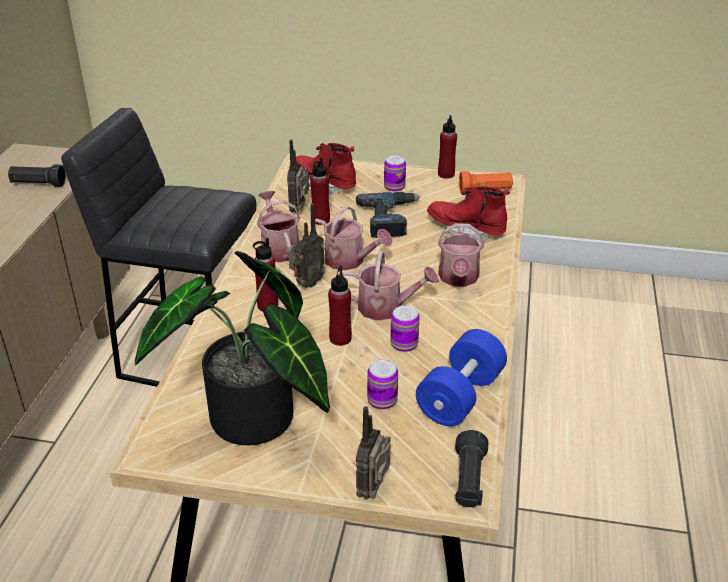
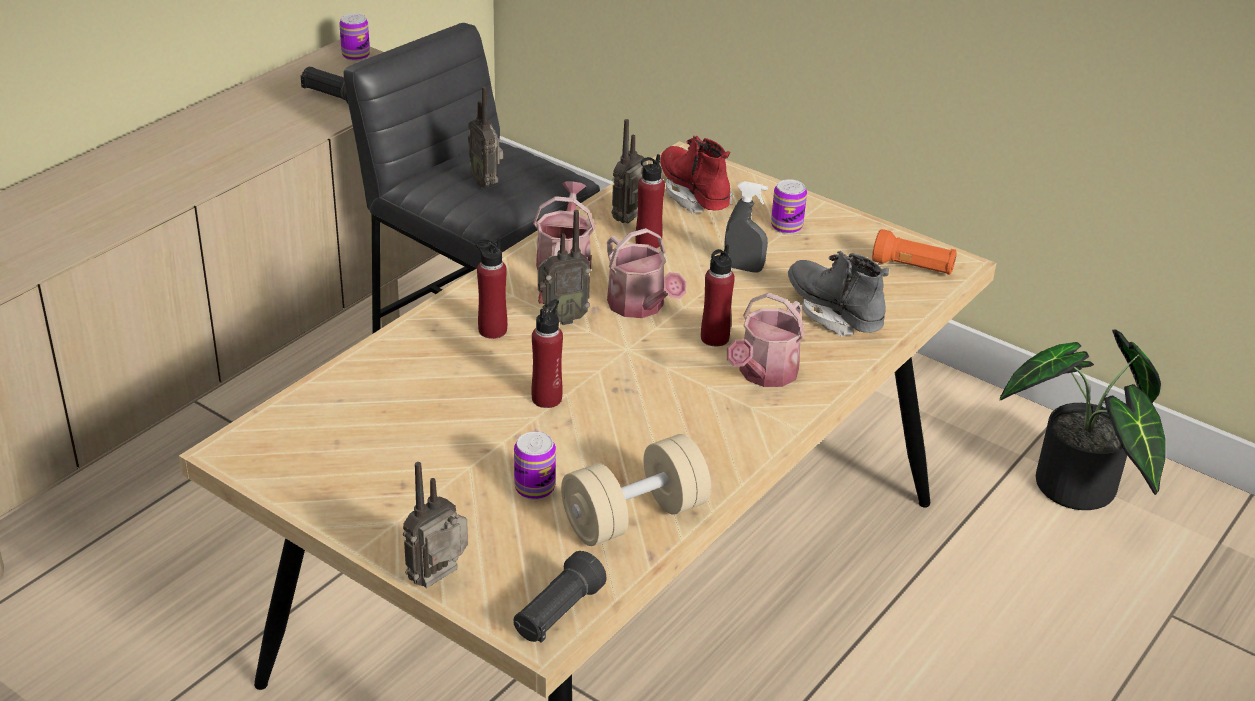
camera: 25 degrees right, 0 degrees up
(184, 212) = (486, 183): none -> radio
(253, 425) = (365, 462): potted plant -> potted plant (1075, 493)
(386, 308) = (636, 380): watering can -> none
(391, 219) = (743, 268): power drill -> grey spray bottle
(404, 344) = (619, 432): can -> can (356, 55)
(446, 174) = (876, 229): red bottle -> red bottle (714, 338)
(460, 396) = (634, 517): blue dumbbell -> beige dumbbell
(466, 230) = (834, 314): red boot -> grey boot

